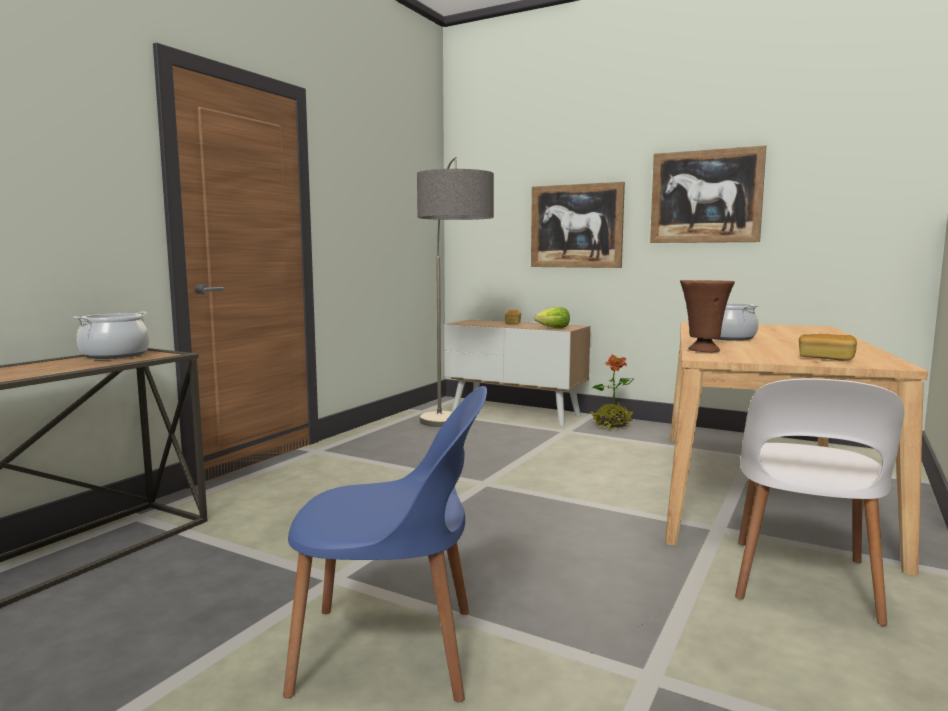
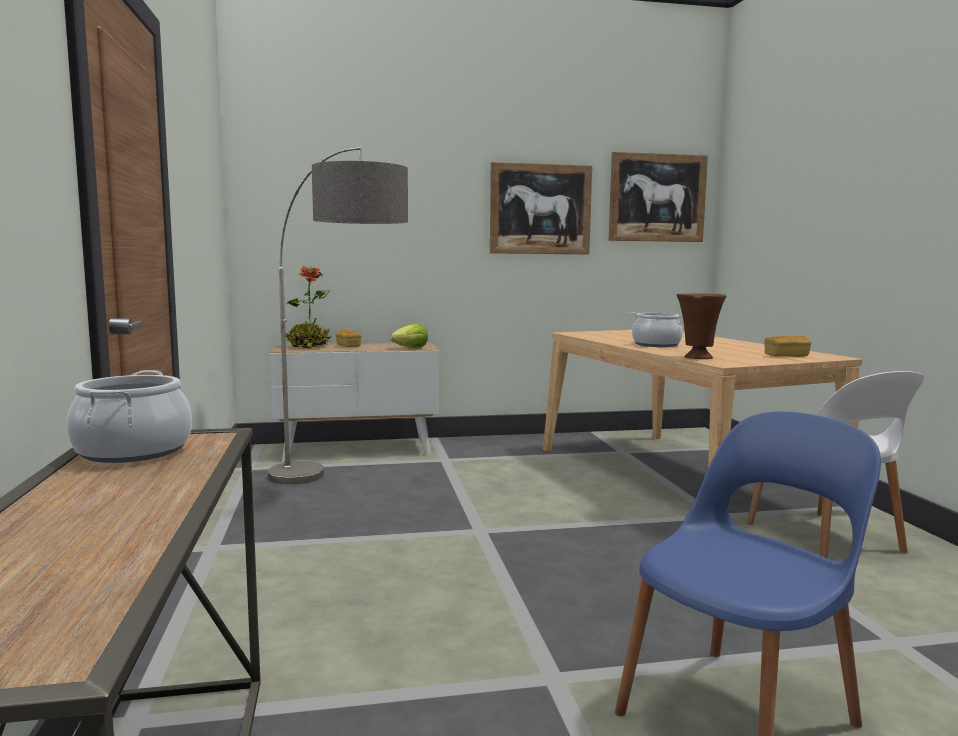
camera: 40 degrees left, 0 degrees up
(576, 226) = (408, 233): picture -> picture (657, 198)
(611, 426) = (473, 446): potted plant -> potted plant (308, 346)

